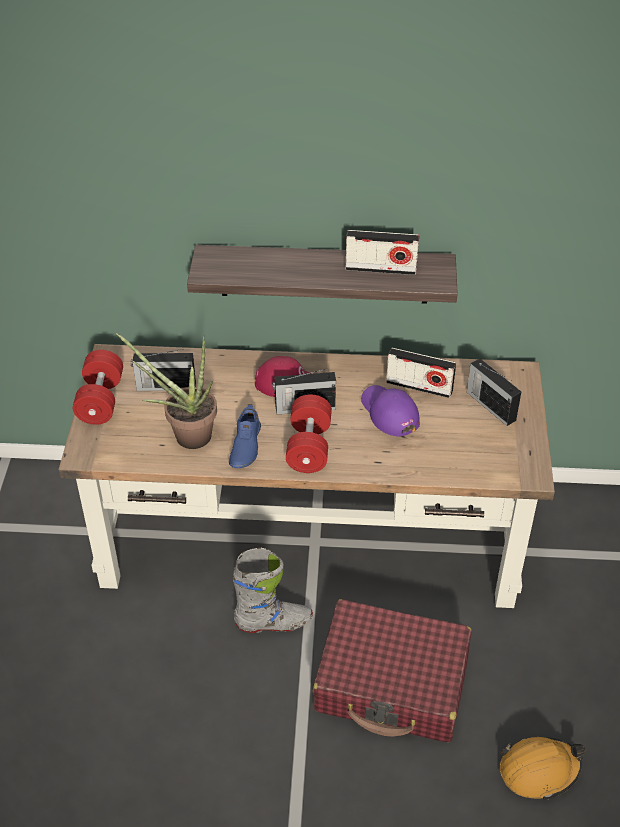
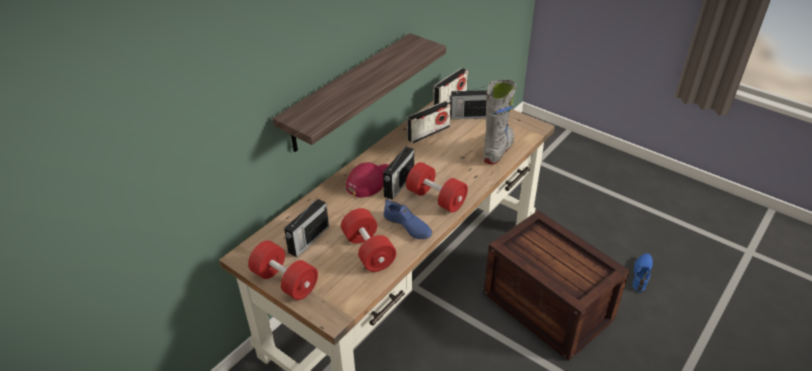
camera: 55 degrees left, 5 degrees down
(185, 435) = (368, 251): potted plant -> red dumbbell
(273, 623) = (460, 339): grey boot -> grey boot (498, 150)
(381, 268) = (393, 60): radio -> radio (450, 99)
(389, 412) = (438, 153): purple cap -> none
(392, 683) = (546, 305): red suitcase -> crate
(539, 770) = (642, 274): orange hard hat -> blue shoe

